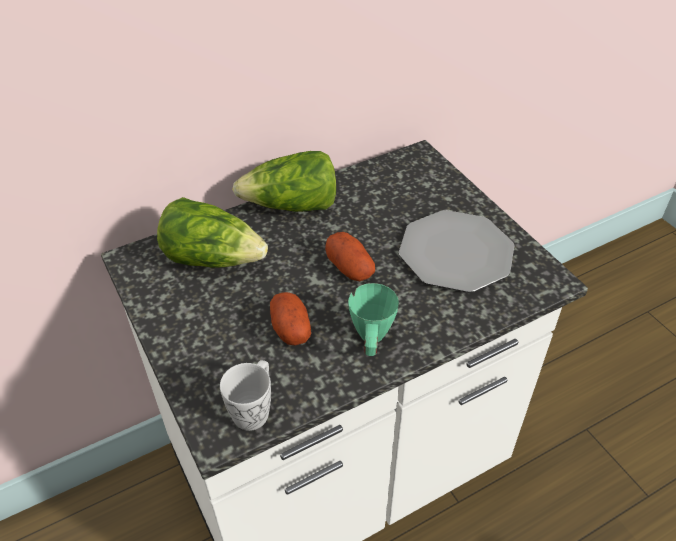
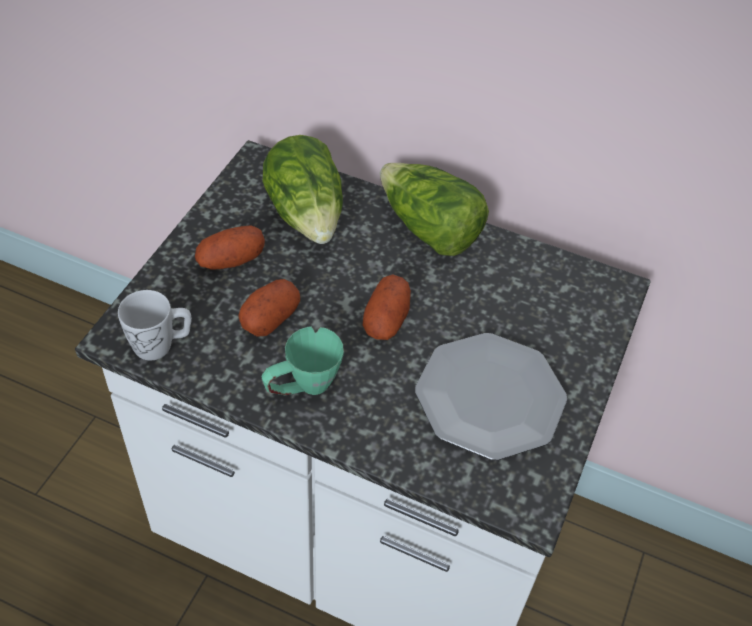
camera: 50 degrees right, 5 degrees up
(212, 323) = (231, 260): none -> potato

